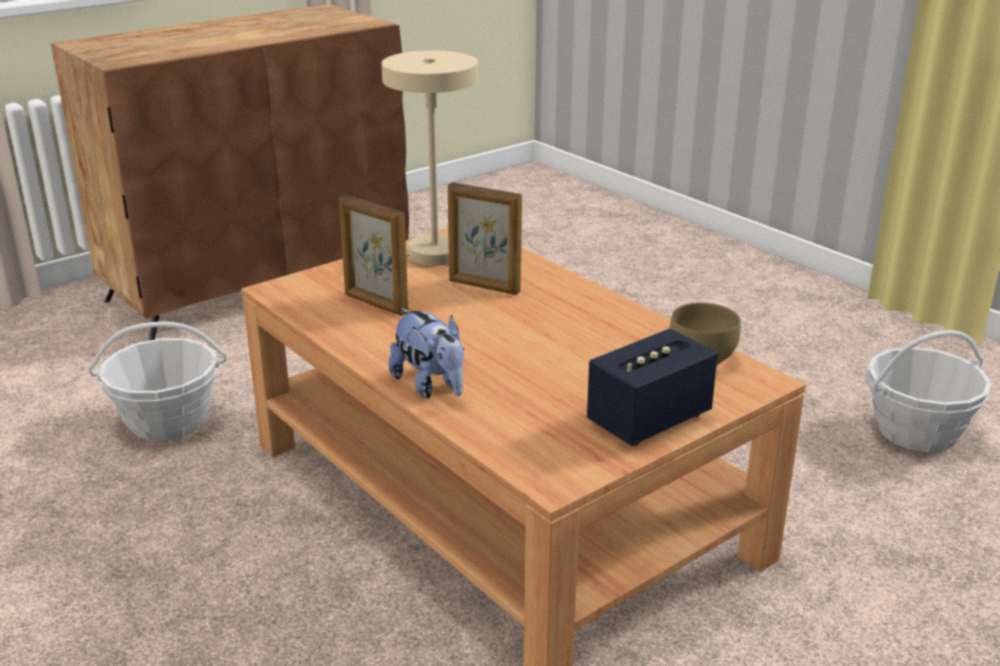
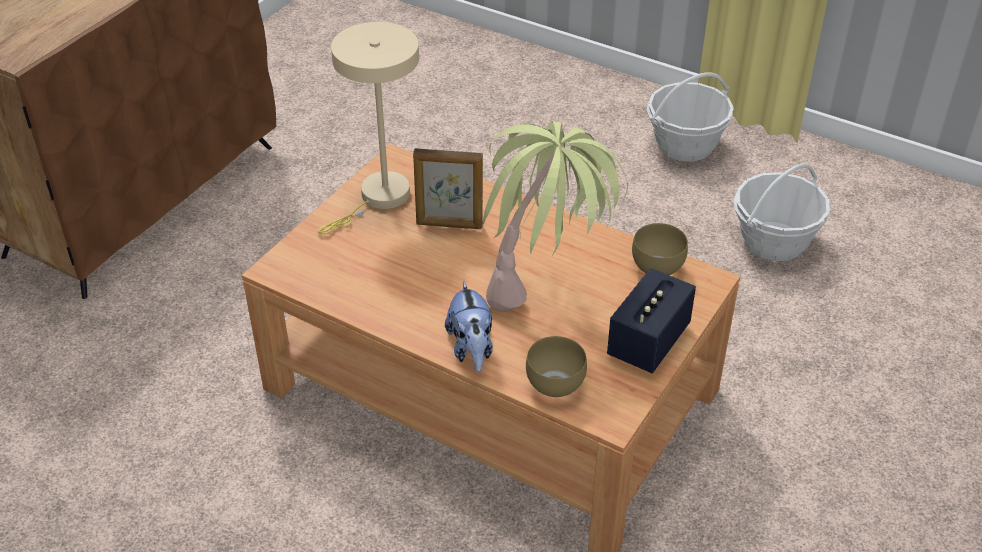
camera: 20 degrees left, 15 degrees up
(167, 420) = (161, 383): basket -> basket (685, 145)
(375, 304) = (371, 267): picture frame -> none
(431, 386) = (471, 349): plush toy -> plush toy turned 45 degrees clockwise
(508, 435) = (556, 384): none -> brown bowl
(553, 354) = (546, 291): none -> potted plant

